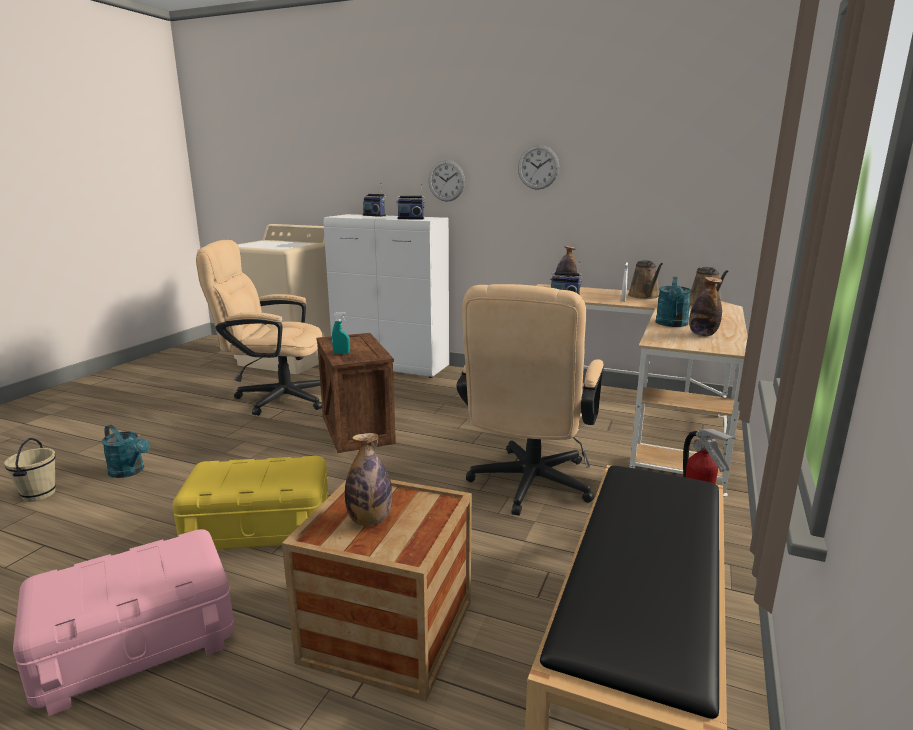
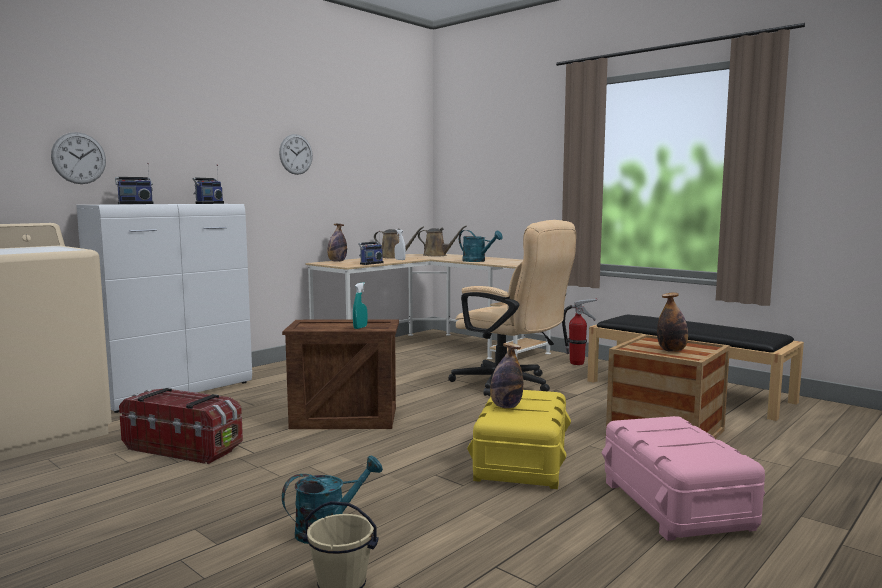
camera: 70 degrees left, 10 degrees down
(275, 398) = (184, 448): beige office chair -> storage box
(446, 181) = (209, 164): wall clock -> wall clock (79, 158)
(702, 334) = (506, 261): bottle -> bottle (506, 406)

